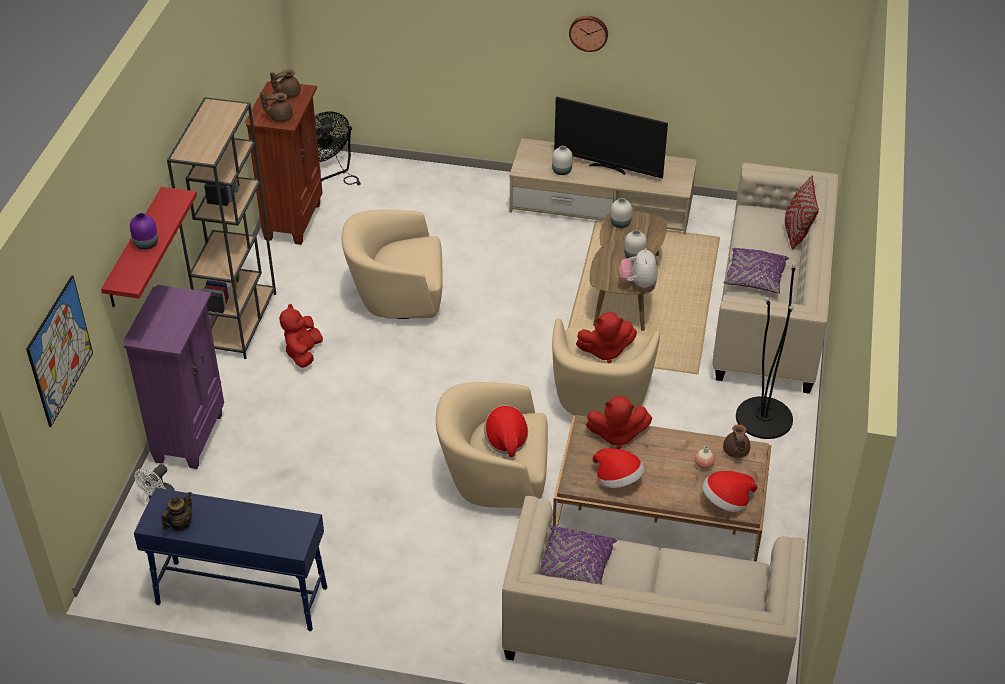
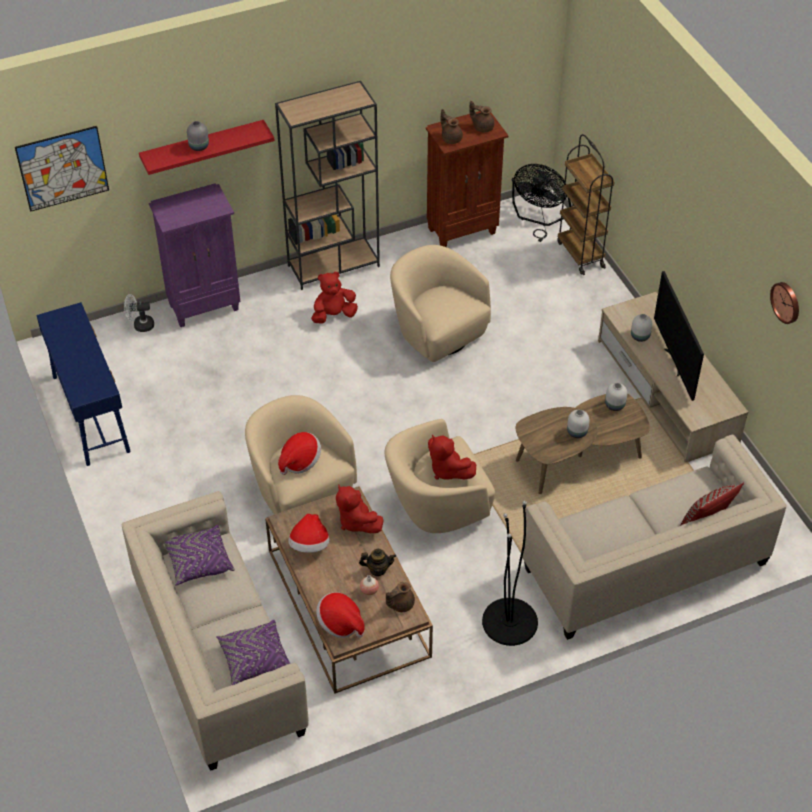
camera: 55 degrees right, 5 degrees up
(147, 244) = (199, 146): purple vase -> grey vase
(180, 523) = (59, 331): teapot -> teapot (378, 569)
(402, 171) = (580, 254): none -> brown cart
(588, 32) = (709, 234): wall clock -> wall clock (786, 302)
(638, 283) = (545, 450): plush toy -> none
(755, 279) = (615, 520): purple pillow -> purple pillow (254, 659)

